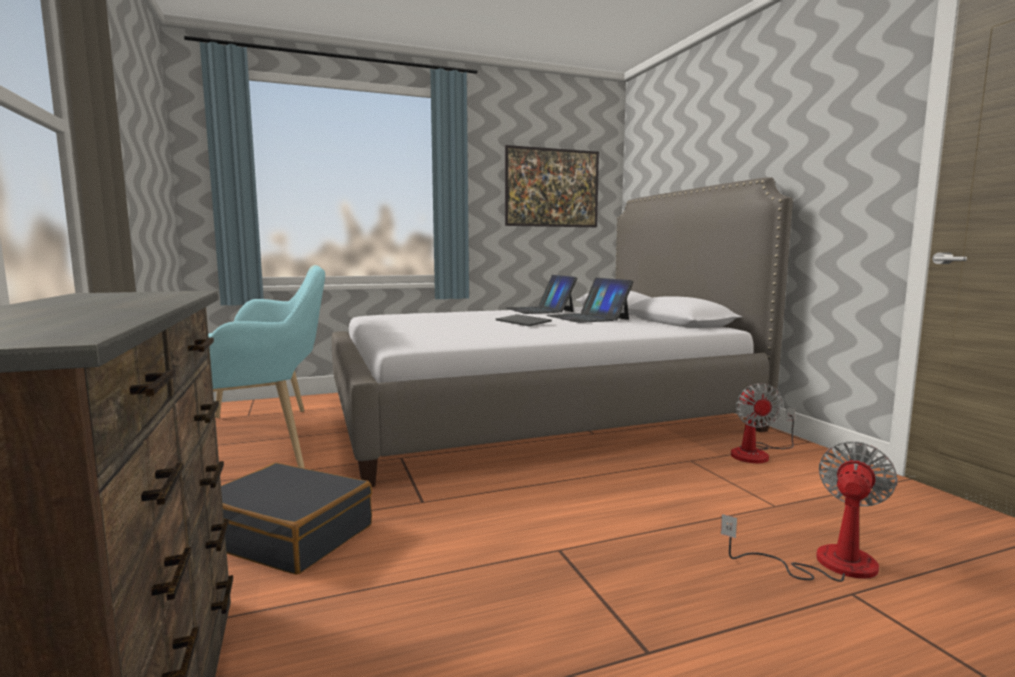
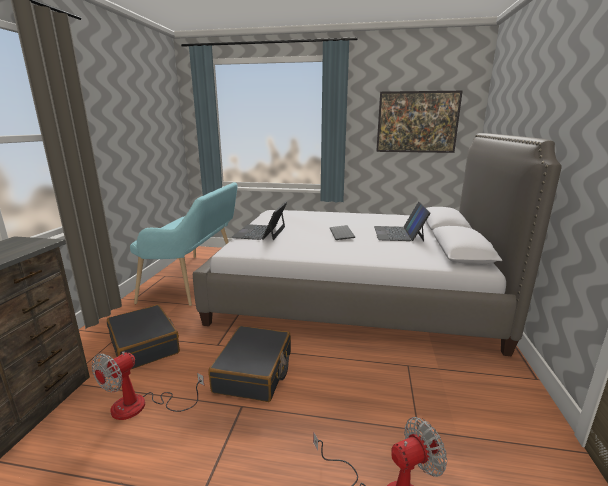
camera: 30 degrees right, 10 degrees up
(523, 513) = (254, 372): none -> black suitcase
(539, 310) = (384, 217): laptop -> laptop (260, 232)
(757, 453) = (470, 376): fan -> fan (141, 406)

